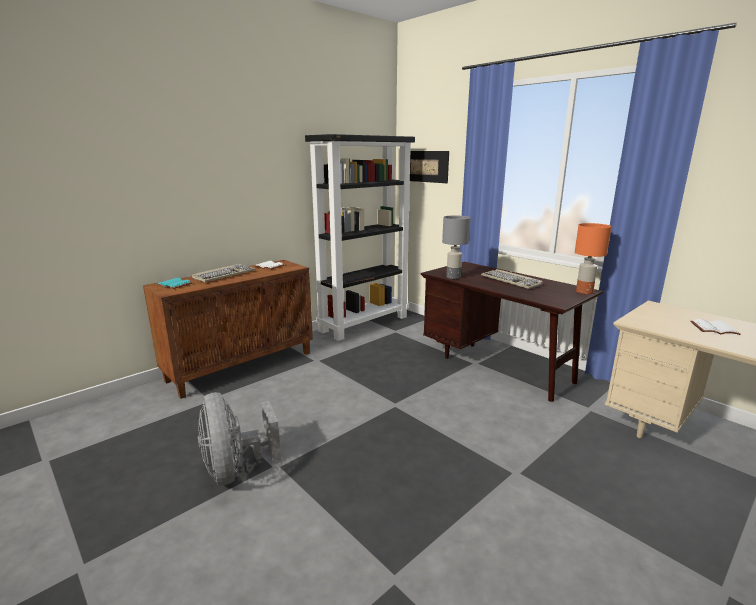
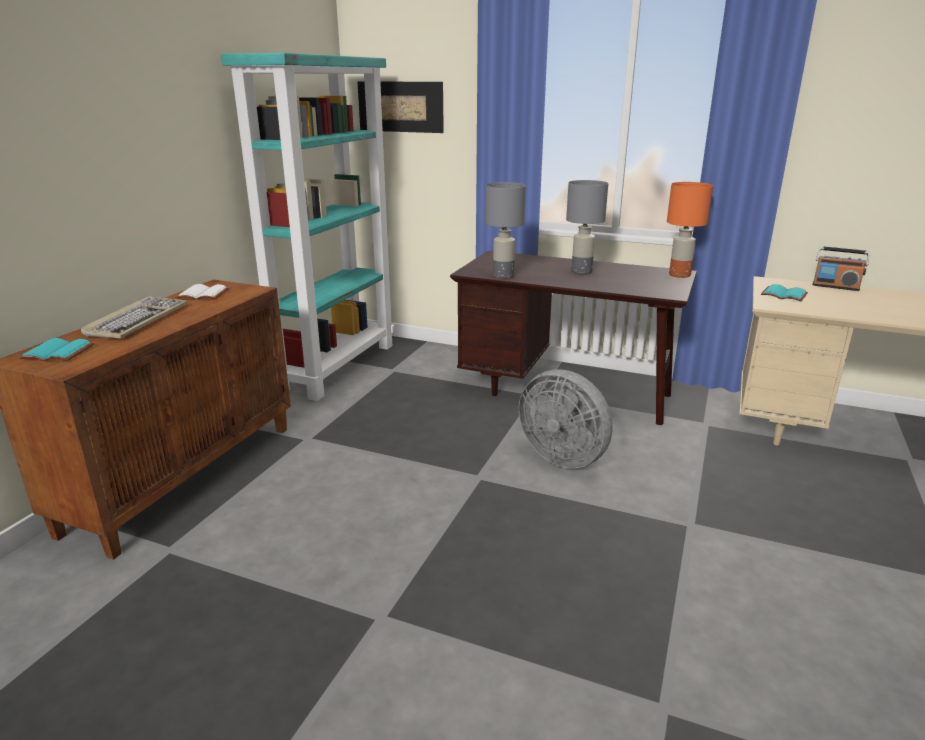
camera: 25 degrees left, 5 degrees up
(235, 469) = (319, 643): grey fan -> grey fan (564, 456)
(364, 323) = (337, 366): black bookcase -> turquoise bookcase
(511, 281) = (582, 271): keyboard -> grey table lamp
(654, 316) = (782, 295): none -> turquoise book
(714, 317) = (835, 287): none -> radio
(714, 328) = (849, 300): white book -> none

